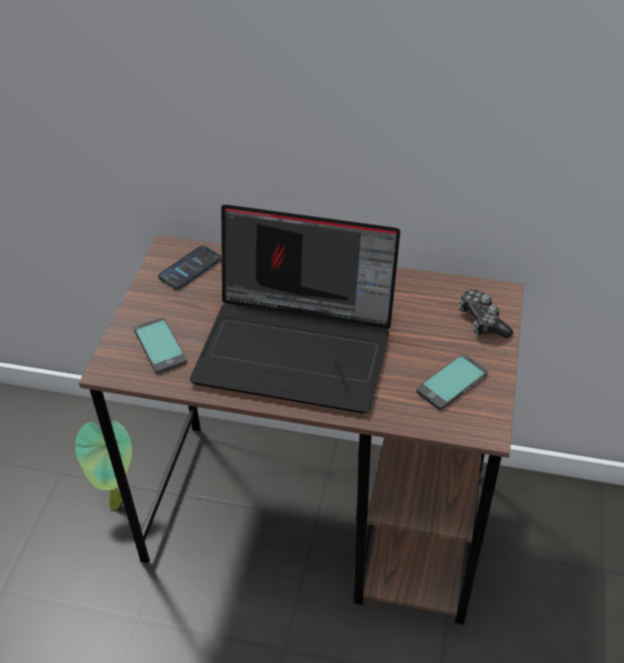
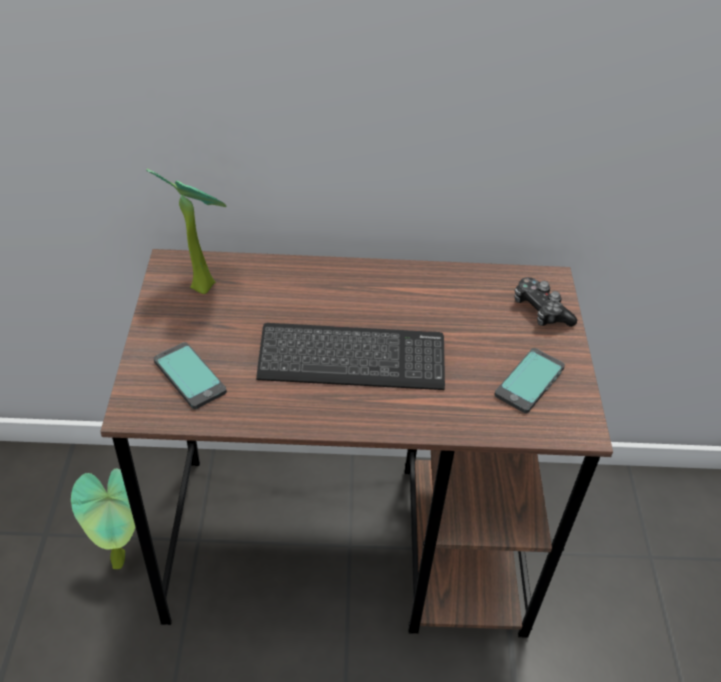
camera: 15 degrees left, 0 degrees up
(190, 268) = (202, 283): phone -> potted plant
(299, 347) = (351, 360): laptop -> keyboard

